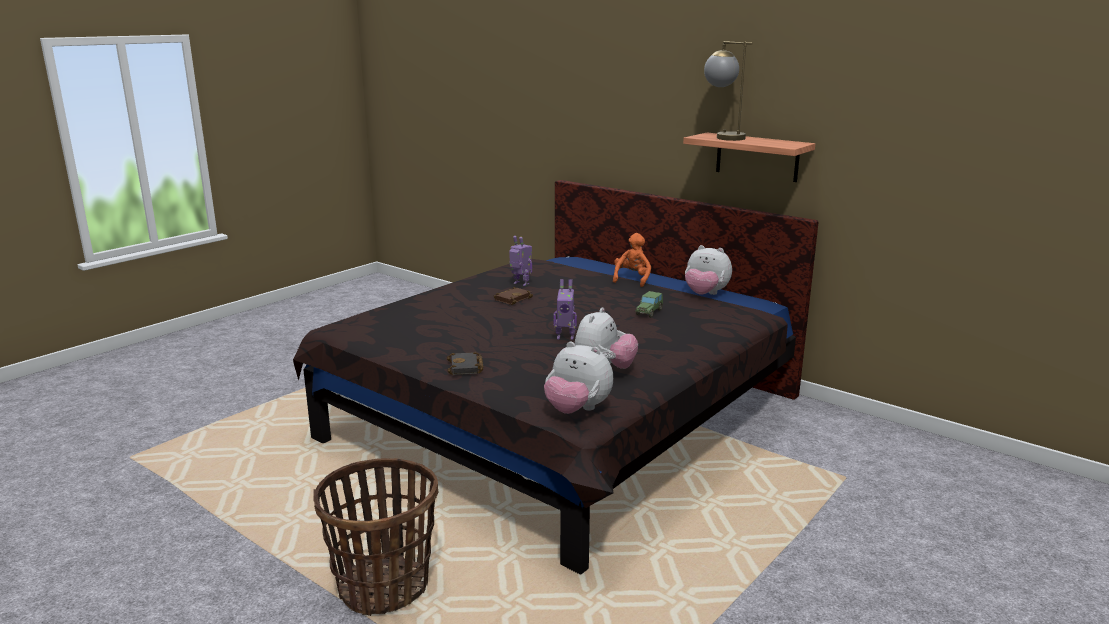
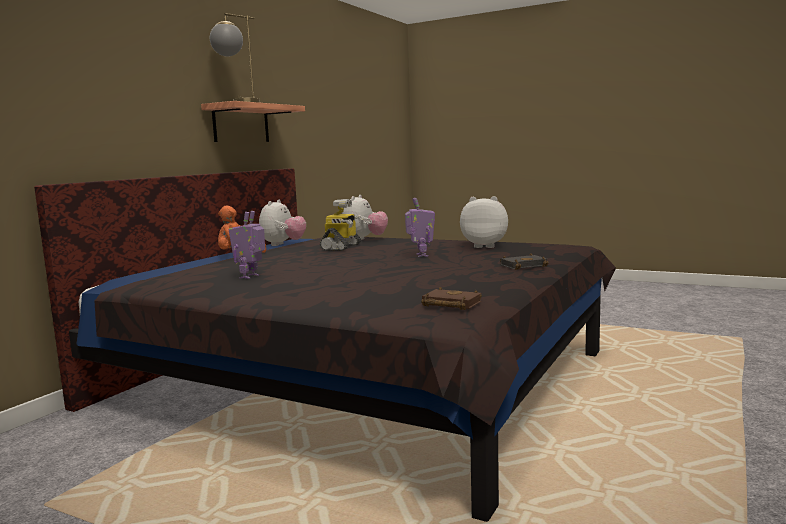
camera: 100 degrees left, 10 degrees down
(384, 586) = (702, 404): basket -> none
(513, 298) = (310, 273): brown book -> brown book (449, 304)
(577, 410) = (561, 245): plush toy -> plush toy (364, 240)
(649, 312) = (342, 247): toy car -> toy robot

